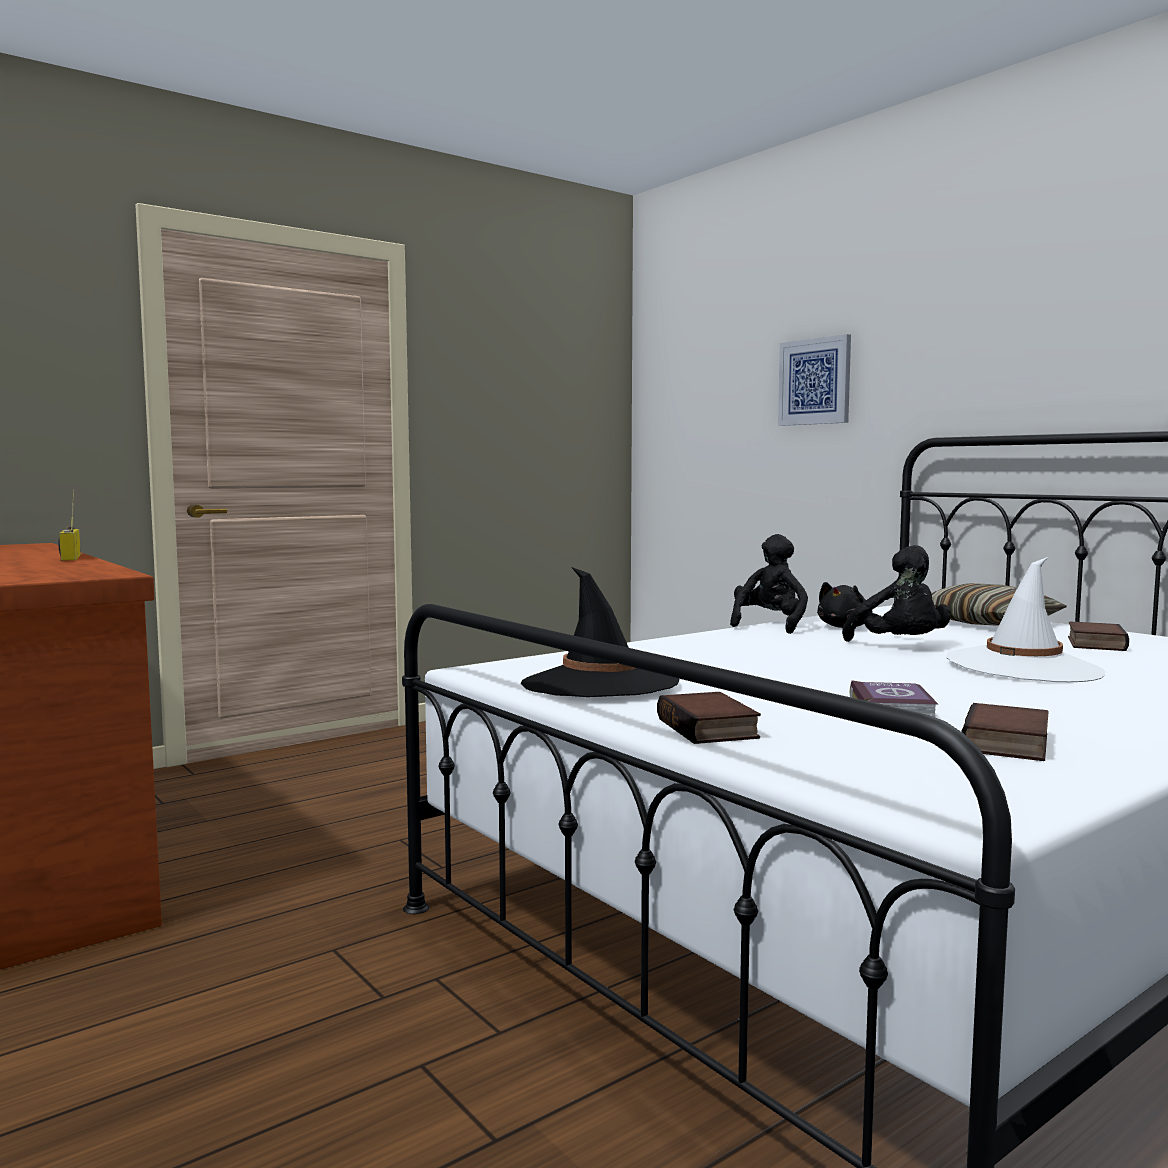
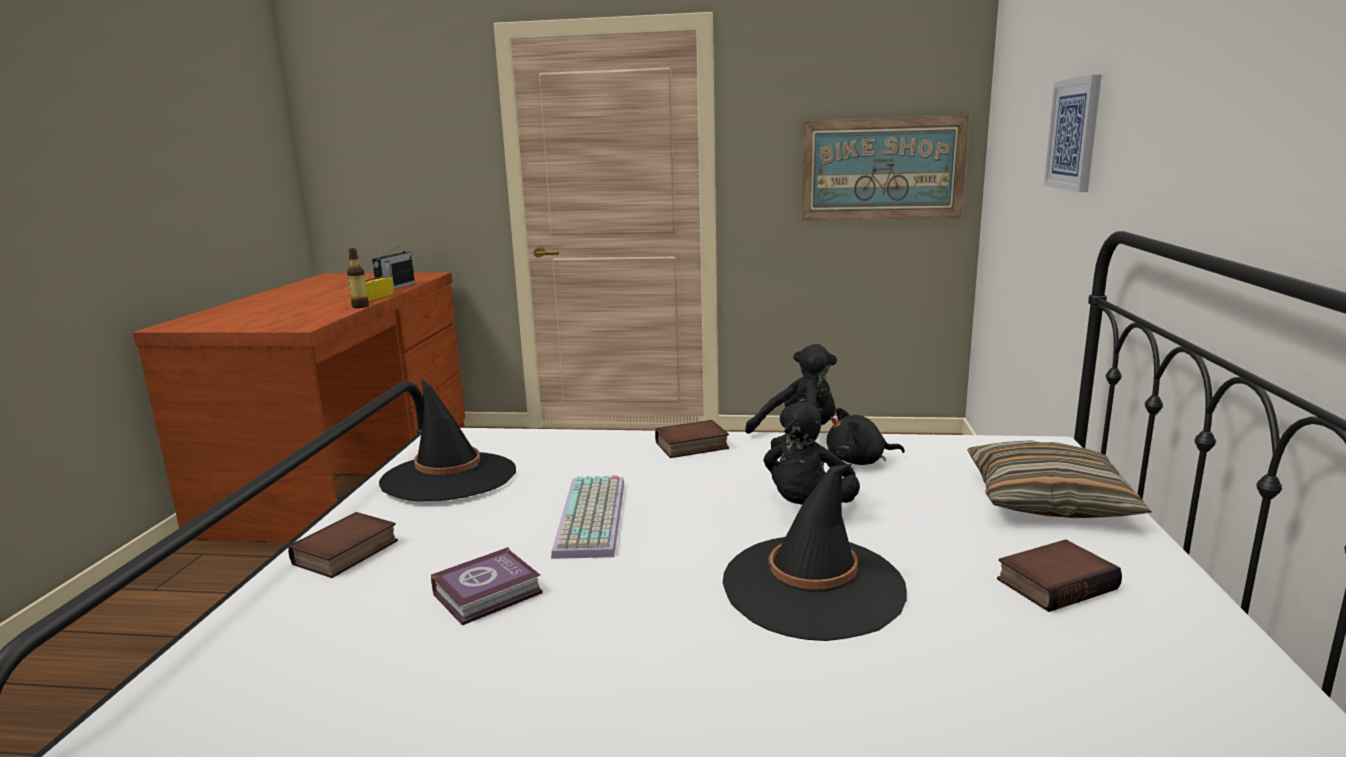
camera: 45 degrees right, 10 degrees up
(43, 552) = (395, 287): none -> radio
(96, 562) = (360, 306): none -> bottle
(558, 425) = (882, 169): none -> picture
(803, 675) = (594, 518): none -> keyboard
(1009, 744) = (421, 676): book -> book (691, 446)
(1023, 667) = (813, 587): white hat -> black hat

